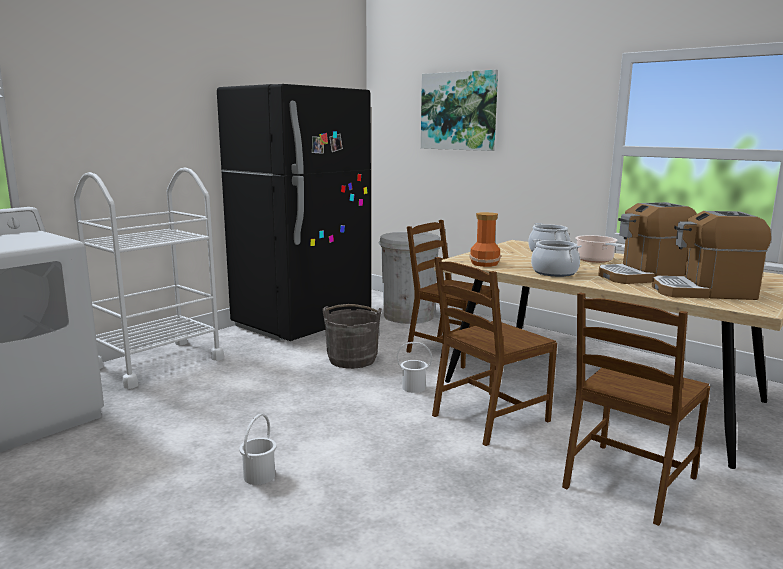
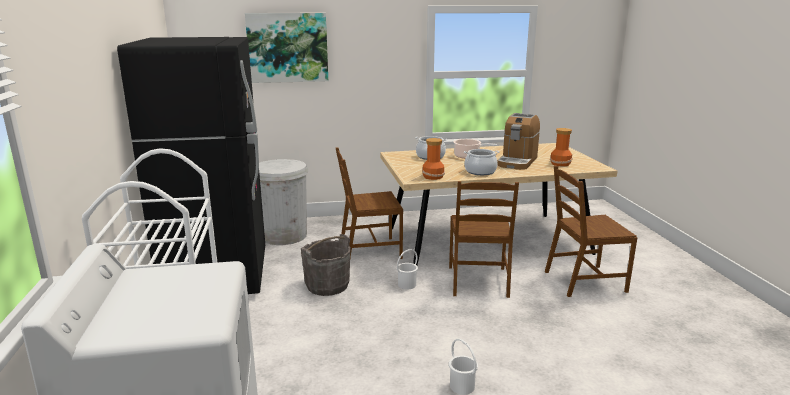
camera: 50 degrees left, 5 degrees up
(628, 482) = (584, 281): brown chair -> brown chair turned 90 degrees clockwise
(704, 292) = (560, 164): coffee machine -> vase

